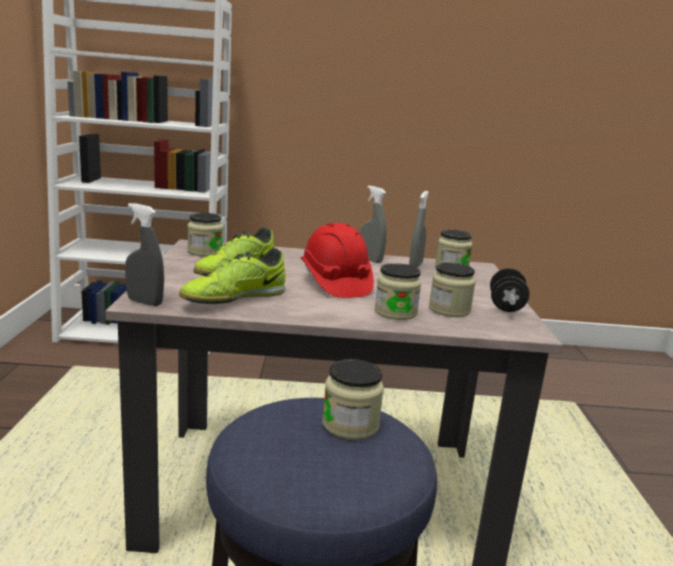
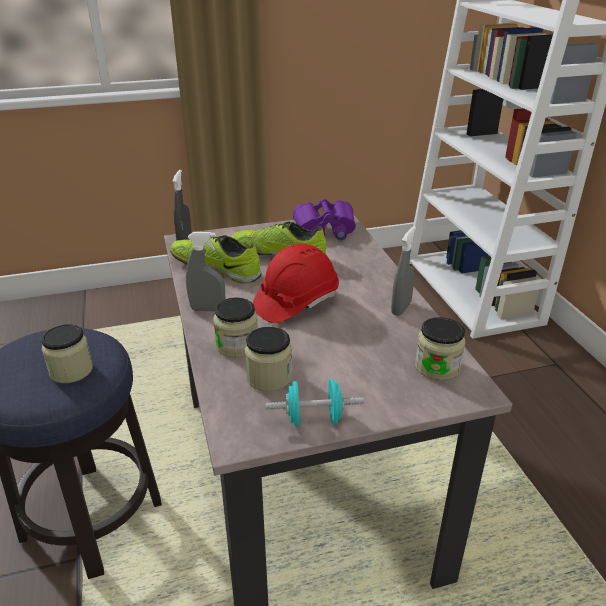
camera: 75 degrees right, 15 degrees up
(205, 252) = (325, 229): jar -> purple binoculars
(415, 265) = (416, 339): grey spray bottle -> grey spray bottle (207, 309)
(506, 306) = (314, 419): black dumbbell -> turquoise dumbbell

